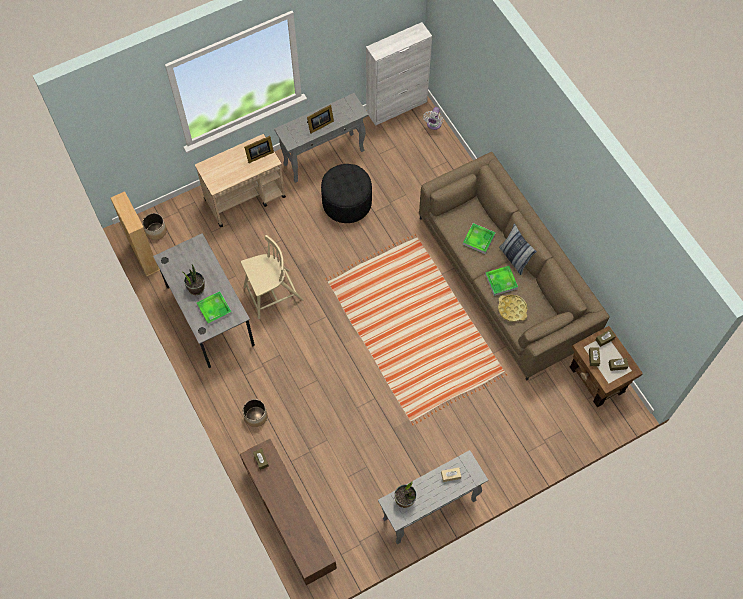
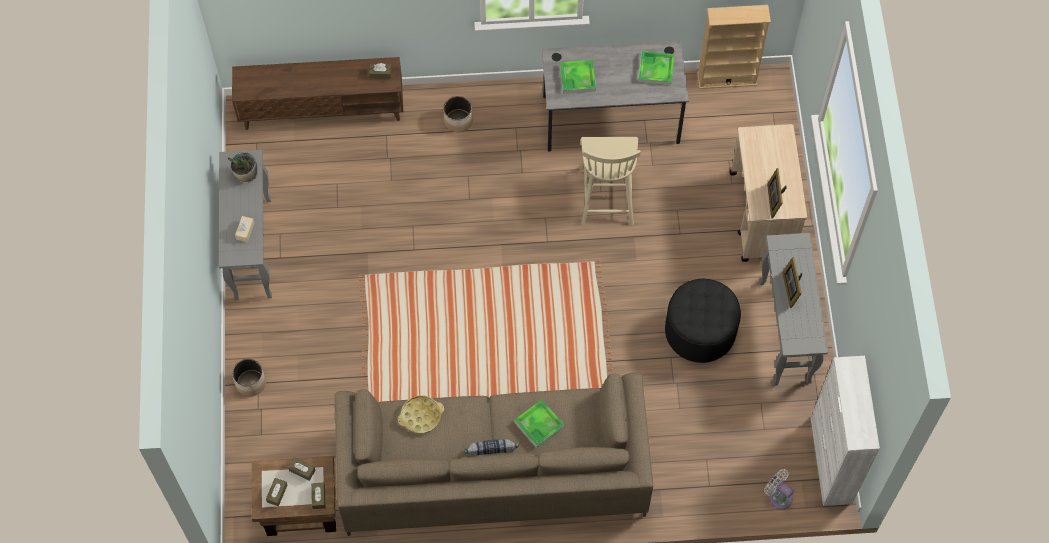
camera: 115 degrees right, 0 degrees up
(156, 231) = (757, 102): planter -> planter (250, 383)
(196, 288) = (615, 69): potted plant -> none
(501, 281) = (465, 422): tray -> tray (656, 69)

